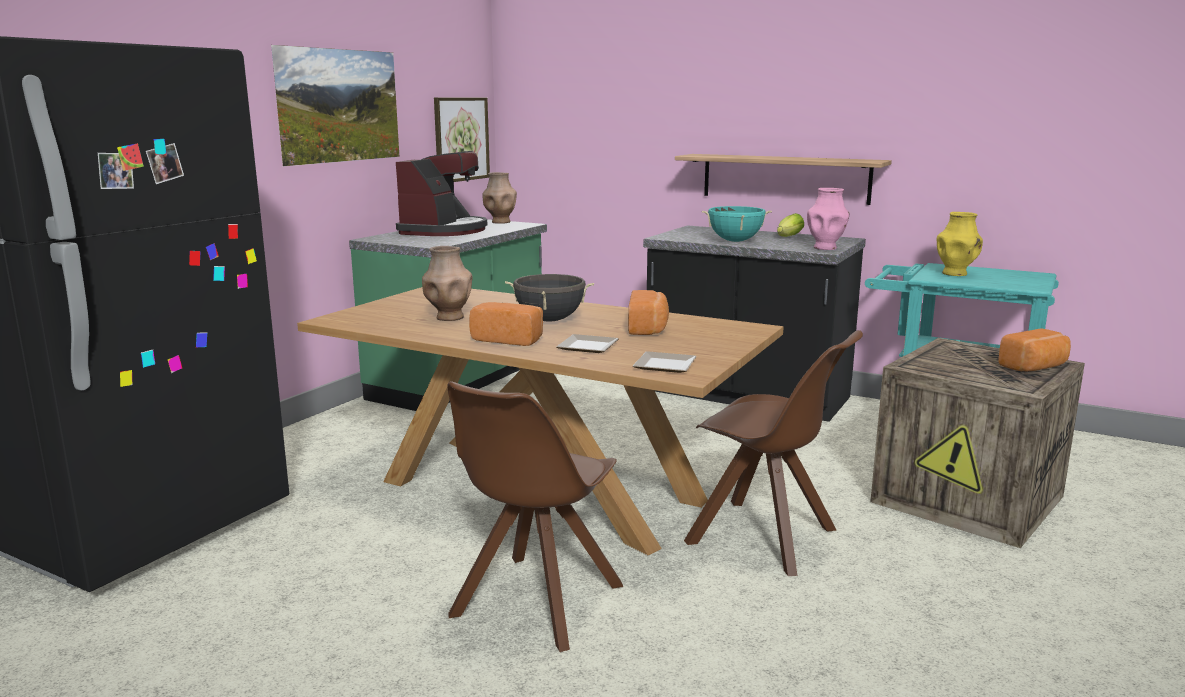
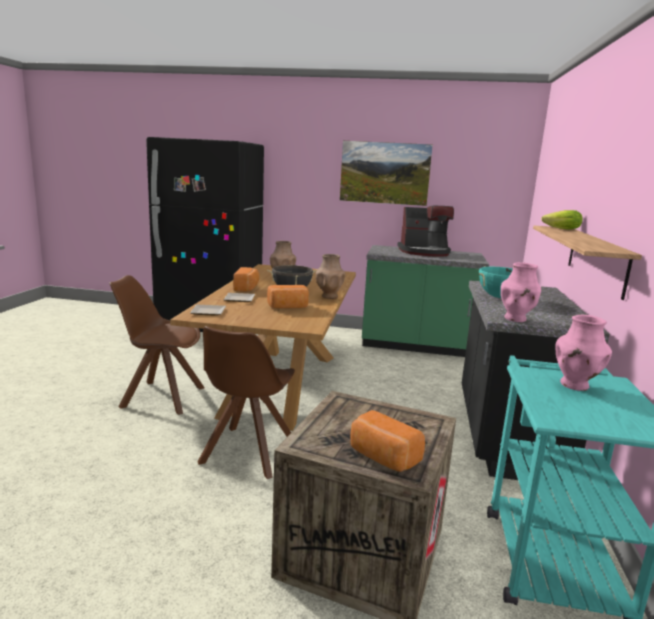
camera: 70 degrees right, 0 degrees up
(461, 139) = (489, 201): picture -> none
(500, 222) = (474, 257): brown vase -> brown vase (329, 296)
(787, 237) = (552, 310): lettuce -> lettuce (559, 229)
(955, 274) = (575, 385): yellow vase -> pink vase

